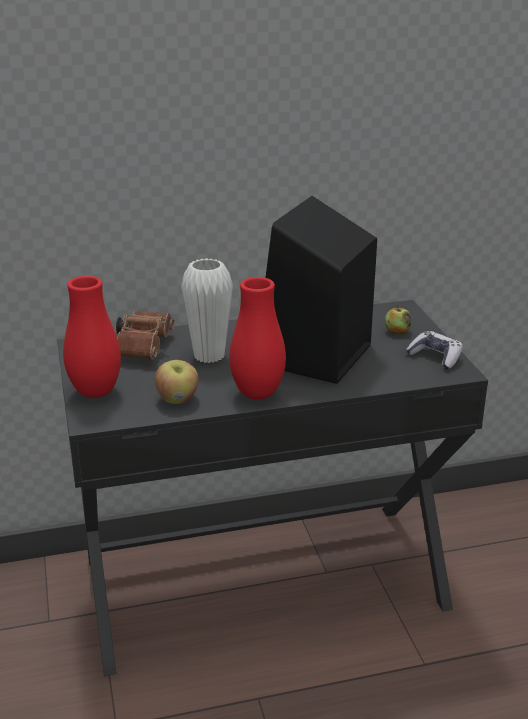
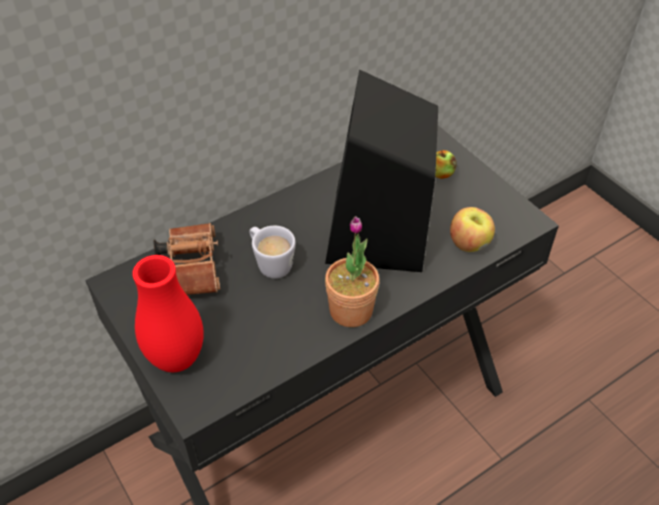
camera: 20 degrees left, 20 degrees up
(178, 399) = (272, 343): apple -> apple (469, 243)
(209, 356) = (270, 263): white vase -> white mug
(257, 394) = (351, 310): red vase -> potted plant
(435, 357) = (495, 204): game controller -> none

